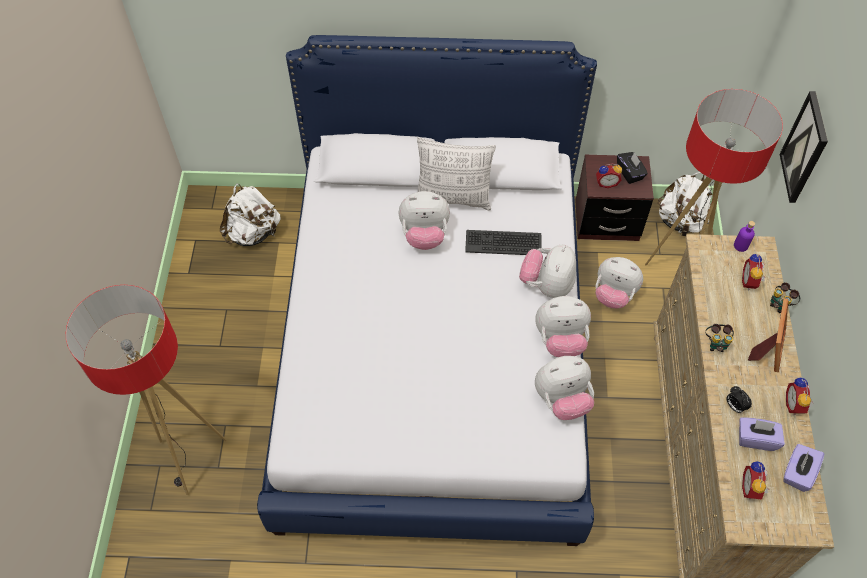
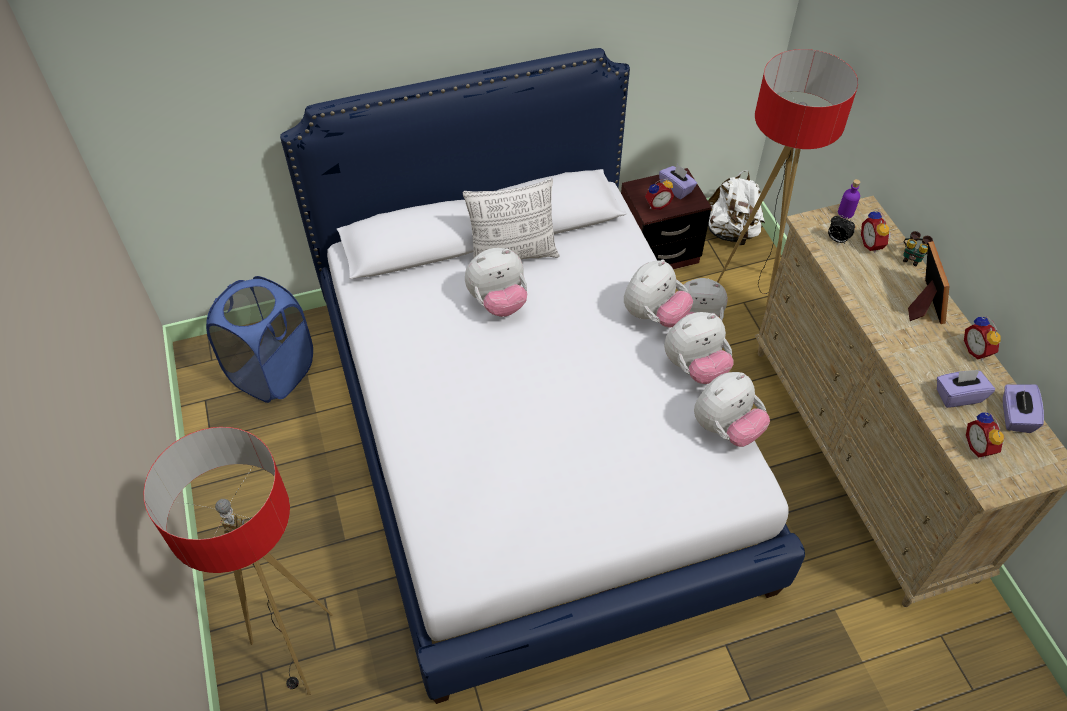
camera: 20 degrees left, 5 degrees down
(253, 233) = (273, 372): white backpack -> blue laundry basket
(503, 242) = (588, 286): keyboard -> none
(547, 284) = (654, 315): plush toy -> plush toy turned 135 degrees counterclockwise
(630, 173) = (676, 189): black tissue box -> purple tissue box
(716, 343) = (870, 314): binoculars -> none
(734, 406) = (920, 370): alarm clock -> alarm clock (837, 240)
(805, 148) = (887, 87): picture -> none

